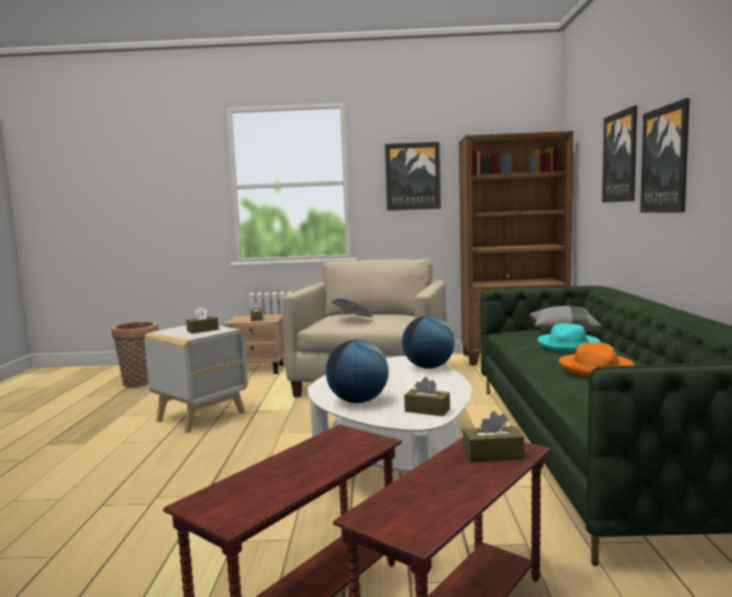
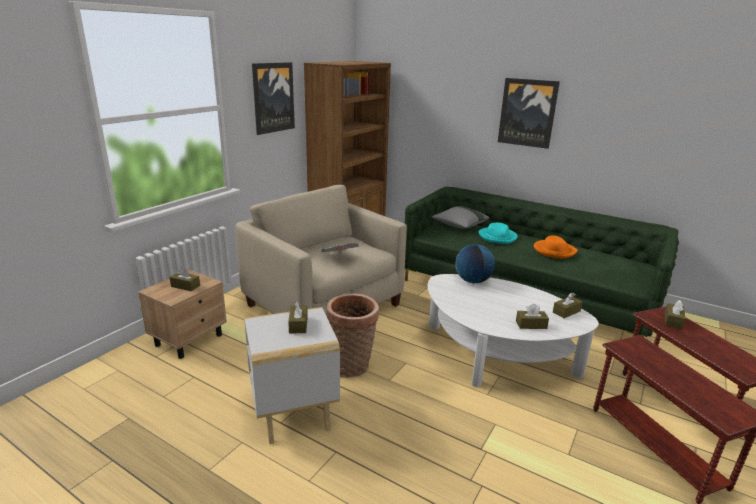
camera: 60 degrees left, 15 degrees up
(140, 383) = (94, 430): basket -> basket (352, 366)
(358, 401) = (531, 325): globe -> brown tissue box
(621, 157) = (467, 99): picture -> none

